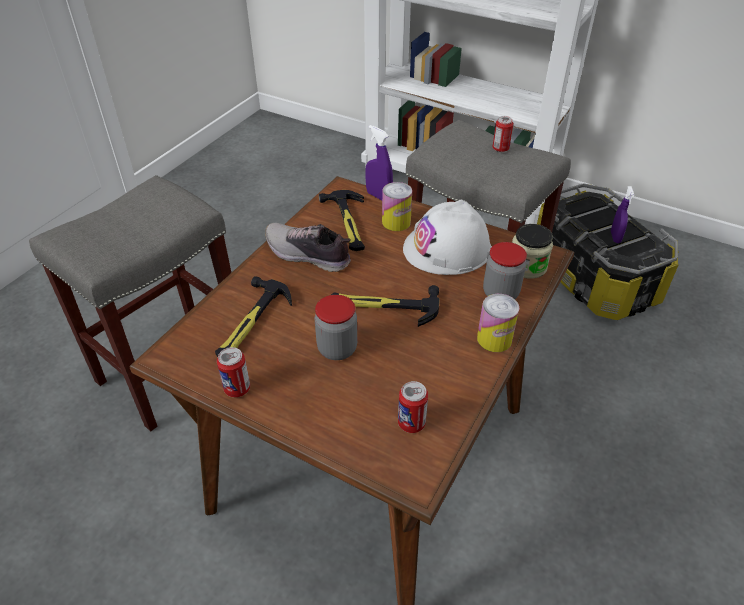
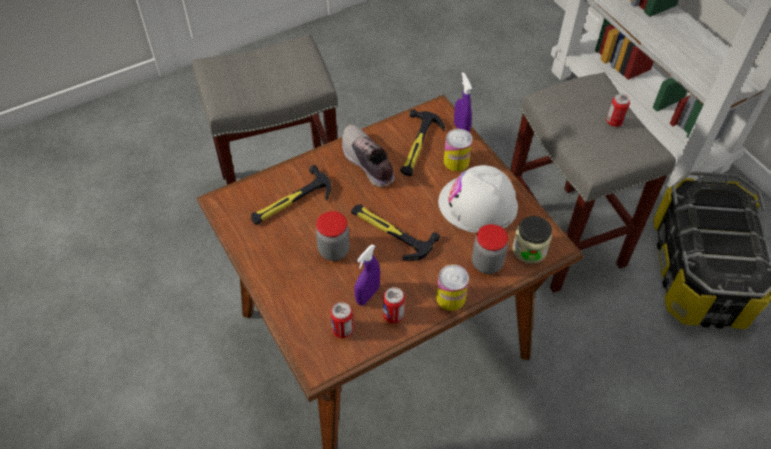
camera: 30 degrees right, 10 degrees up
(237, 389) = (250, 248): can -> can (393, 315)
(615, 237) = (720, 246): purple spray bottle -> purple spray bottle (367, 295)

